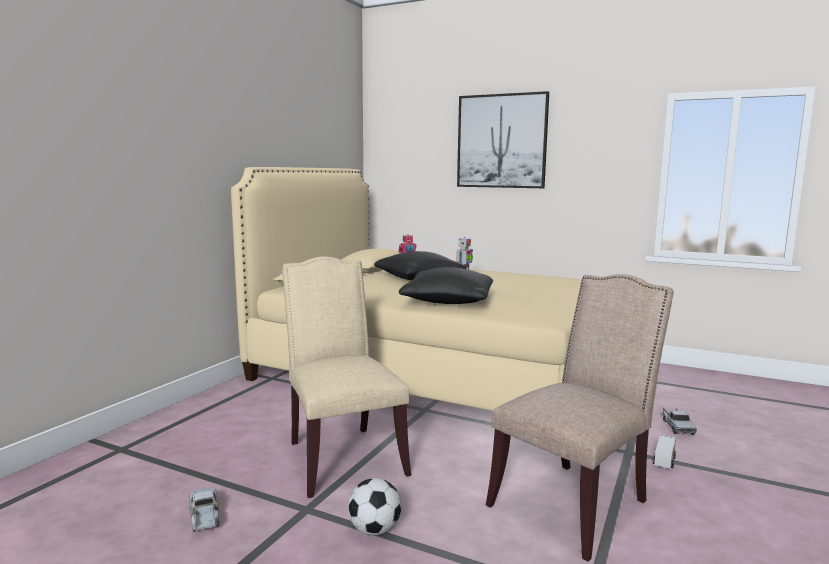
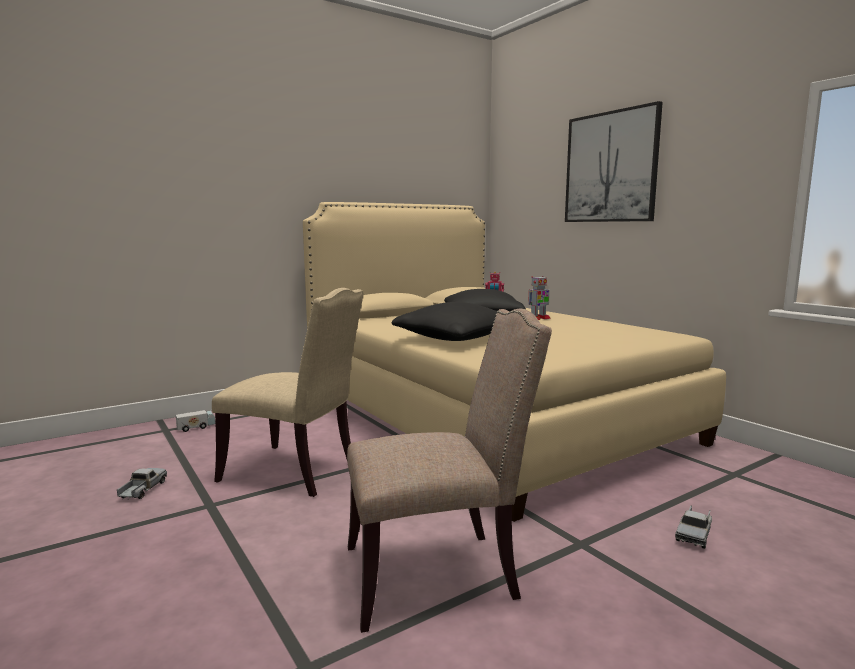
camera: 30 degrees right, 0 degrees up
(341, 456) = (295, 472): beige chair -> beige chair turned 105 degrees clockwise
(374, 530) = (231, 537): football -> none
(664, 459) = (616, 564): toy truck -> toy truck (196, 427)

